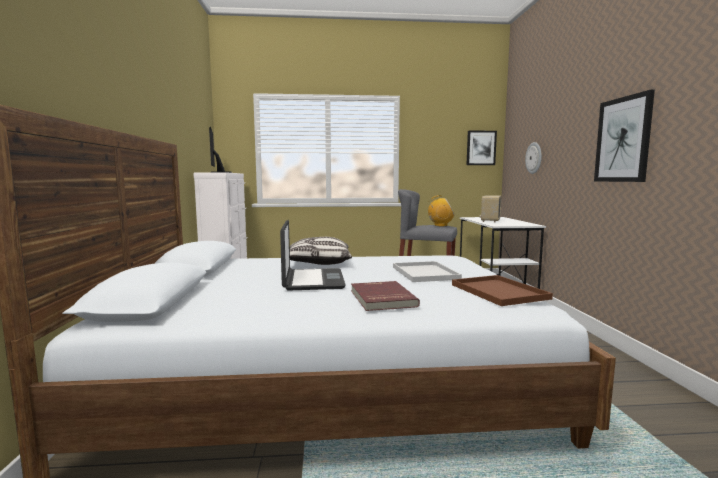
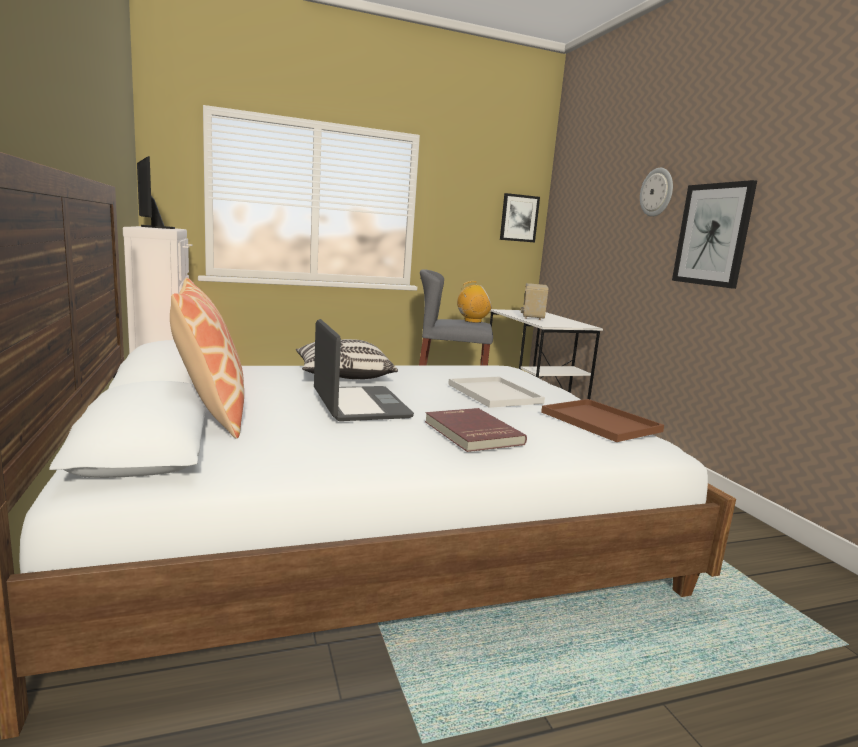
camera: 15 degrees left, 5 degrees up
(205, 286) = (210, 414): none -> pillow
(534, 158) = (591, 240): wall clock -> wall clock (657, 192)

